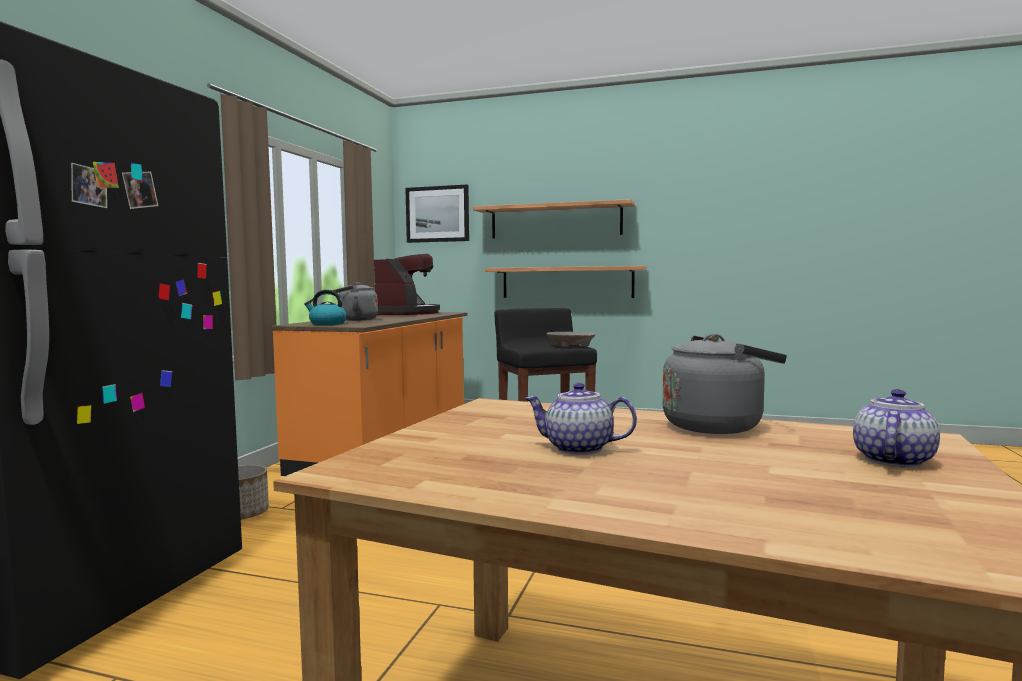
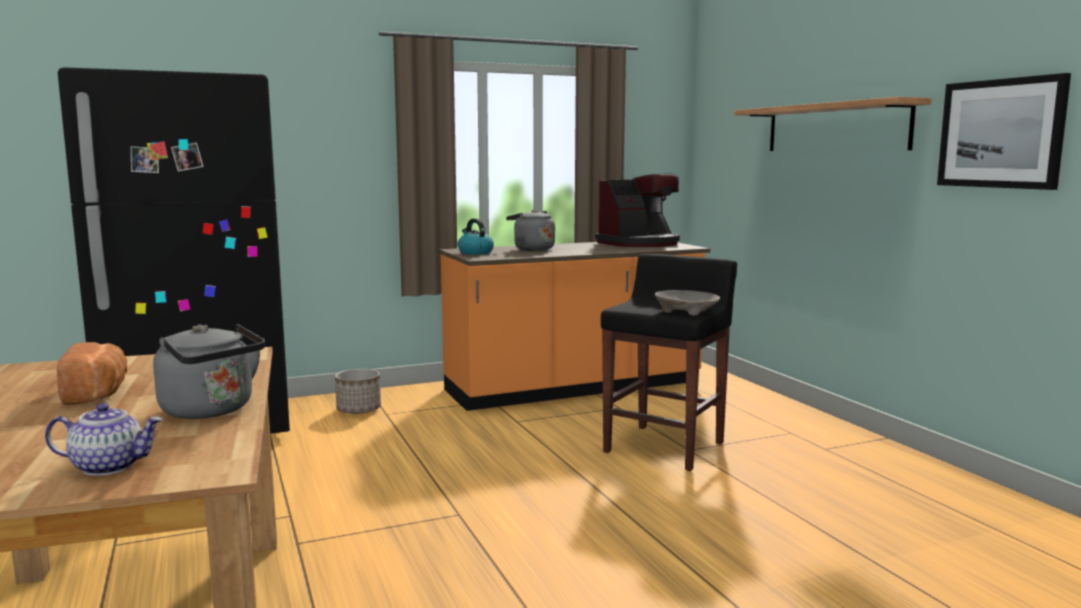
camera: 50 degrees right, 5 degrees up
(437, 214) = (724, 118): picture -> picture (1000, 133)
(567, 282) = (841, 218): shelf -> none
(578, 448) = (98, 393): teapot -> bread

